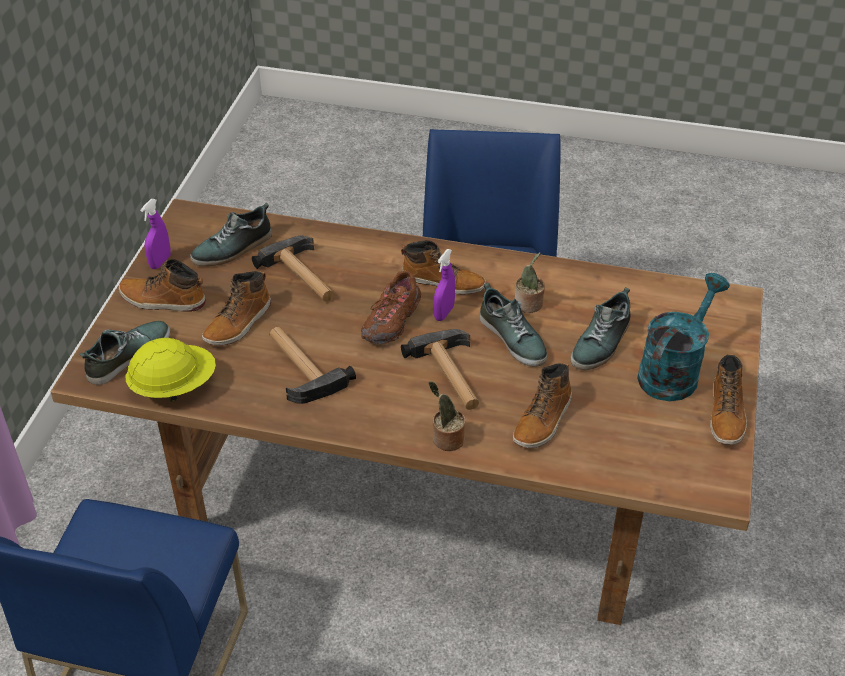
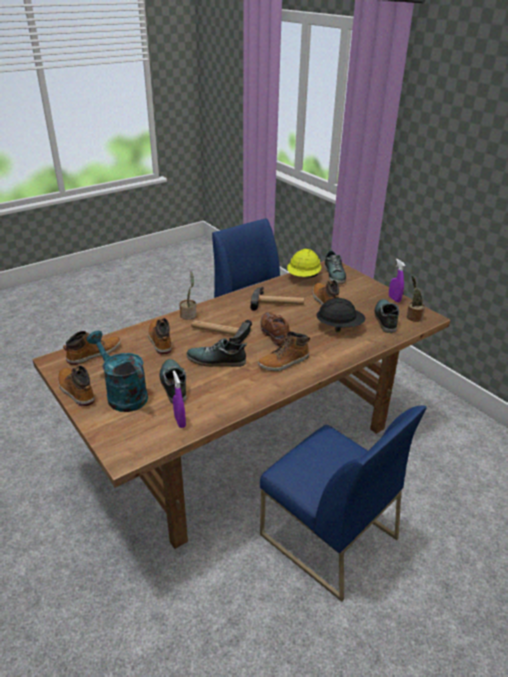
camera: 130 degrees right, 10 degrees down
(162, 301) = (363, 291): boot -> boot (94, 354)
(303, 276) = (339, 327): hammer -> black hard hat
(444, 313) = (261, 351): purple spray bottle -> purple spray bottle (180, 421)
(529, 305) = (231, 378): potted plant -> potted plant (413, 317)
(673, 370) = (122, 394): turquoise watering can -> turquoise watering can turned 150 degrees clockwise

